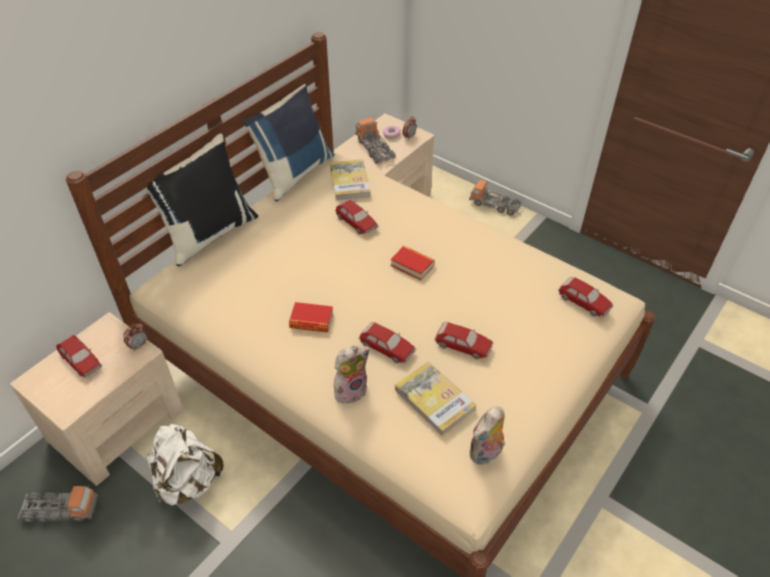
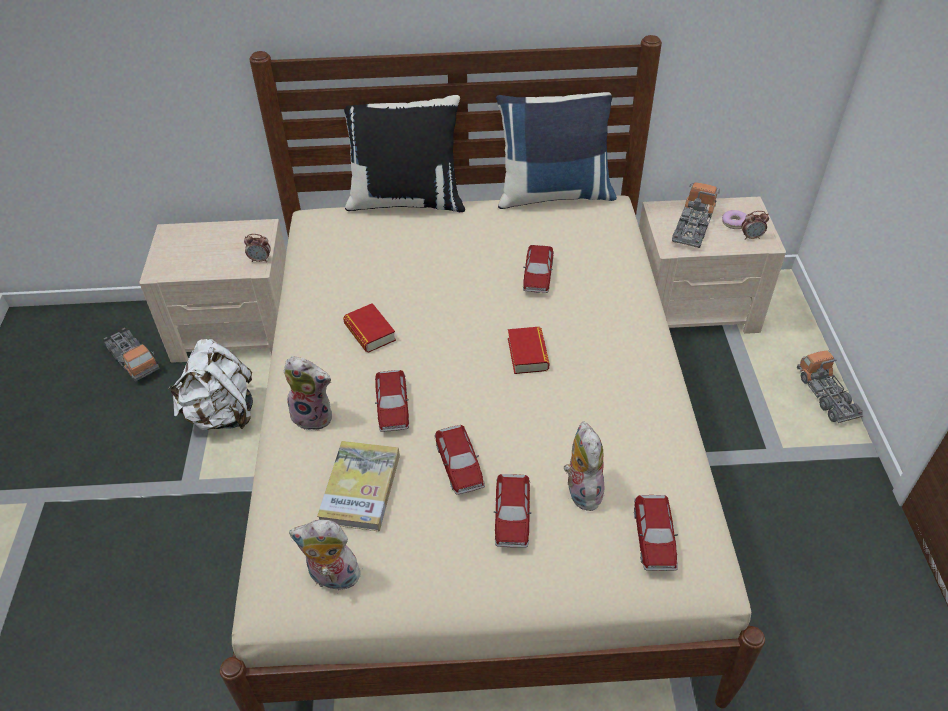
camera: 50 degrees right, 0 degrees up
(81, 361) = (213, 242): toy car -> toy car (512, 516)
(349, 182) = (589, 234): book -> none
(528, 308) = (581, 490): none -> plush toy

